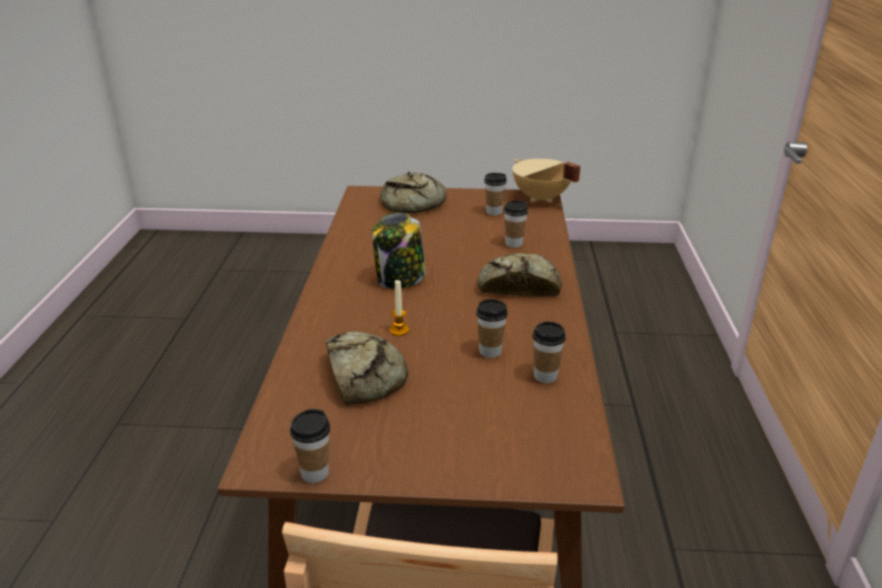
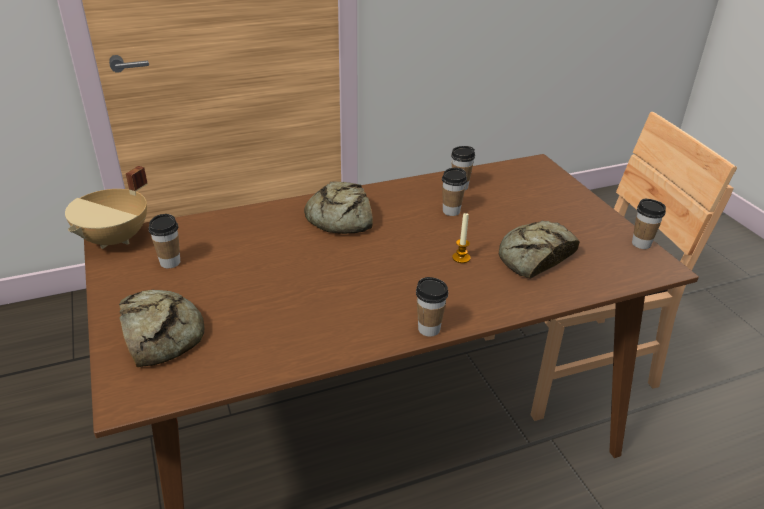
camera: 115 degrees left, 5 degrees up
(400, 279) = (374, 283): jar -> none
(514, 243) = (252, 234): cup -> cup (429, 329)

